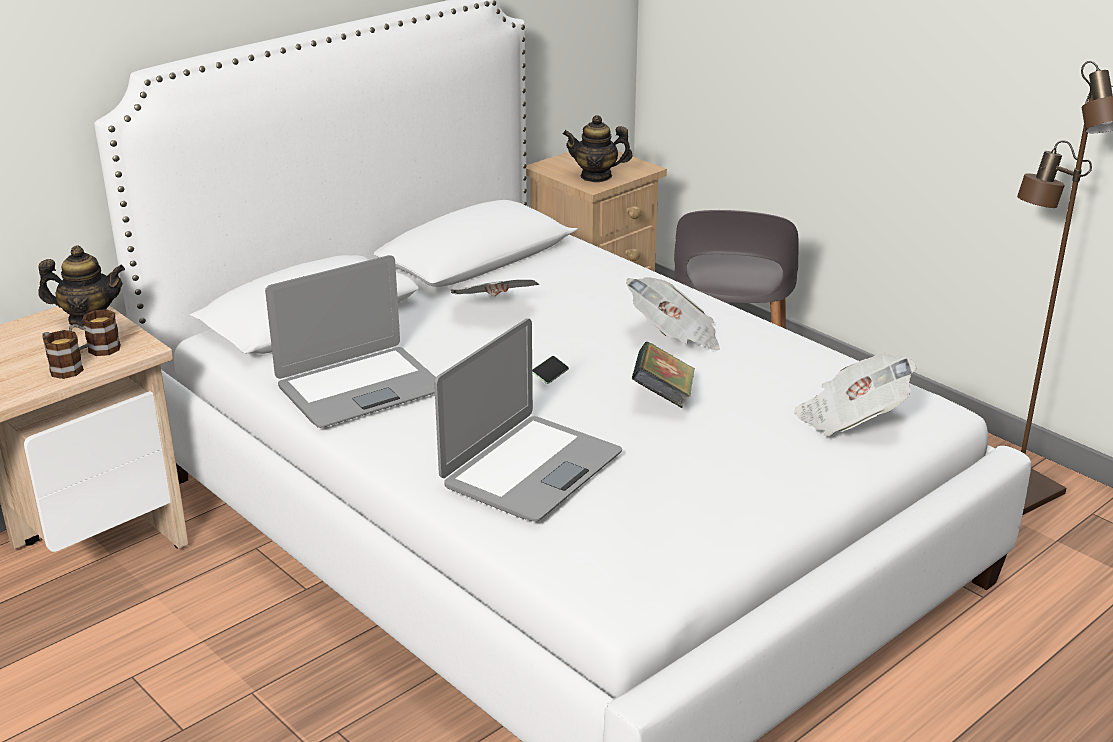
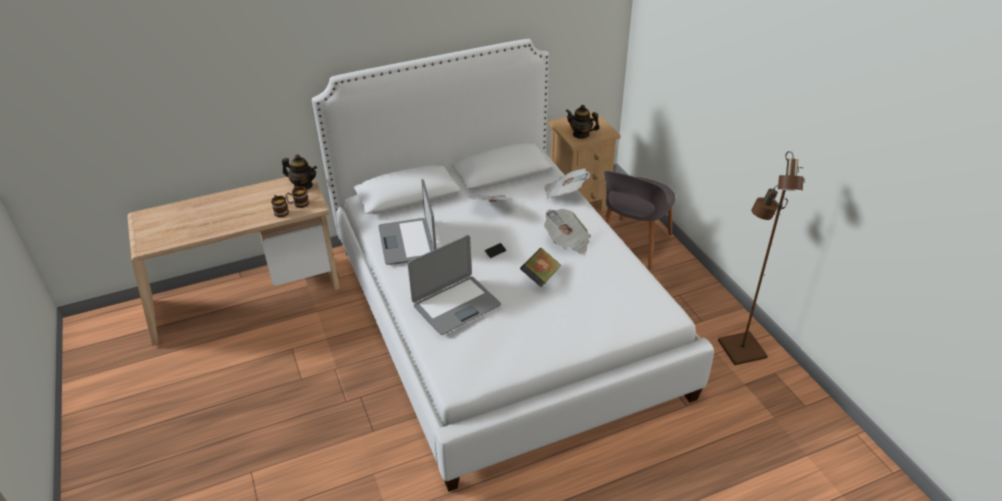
camera: 20 degrees right, 10 degrees up
(360, 388) = (408, 242): laptop -> laptop turned 90 degrees clockwise
(851, 419) = (622, 310): newspaper -> newspaper (564, 193)

